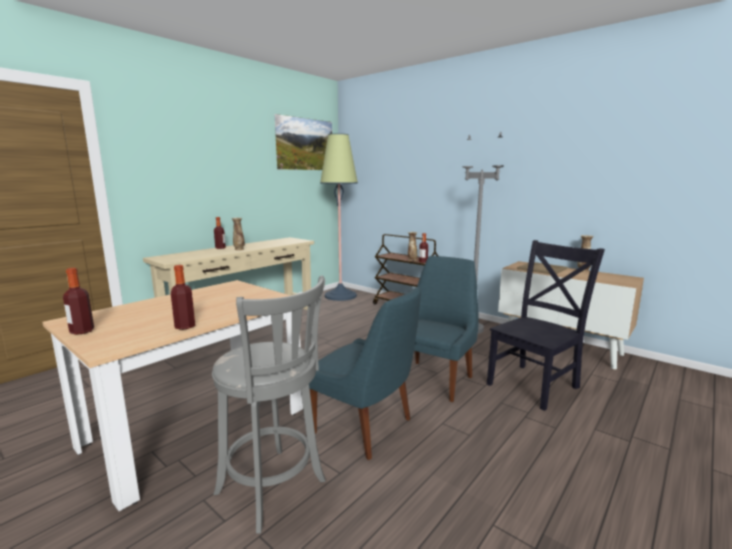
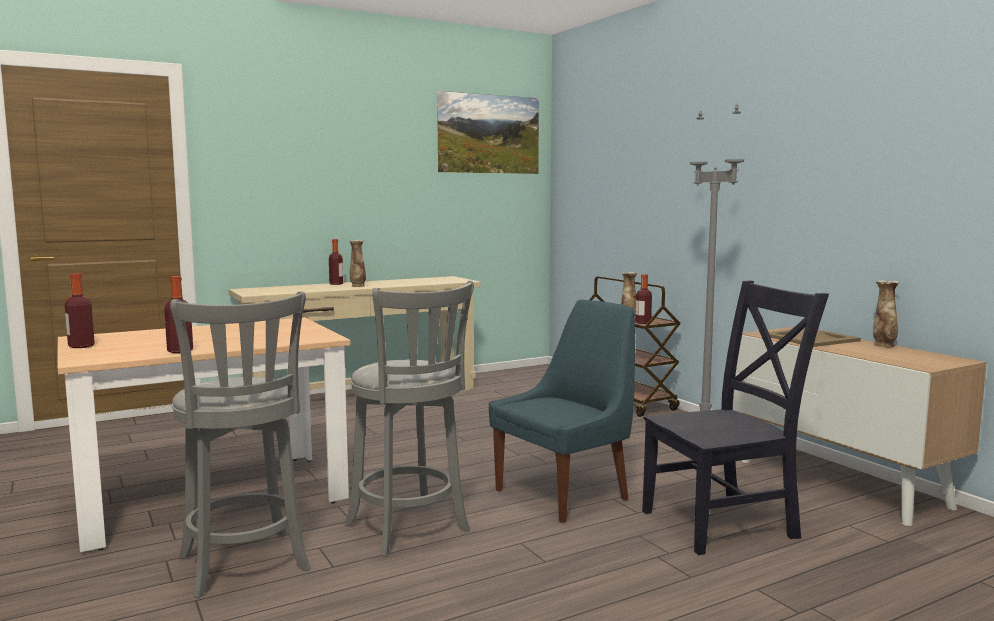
camera: 20 degrees right, 5 degrees down
(340, 296) = (534, 377): floor lamp -> none
(365, 427) = (410, 530): blue chair -> grey stool

